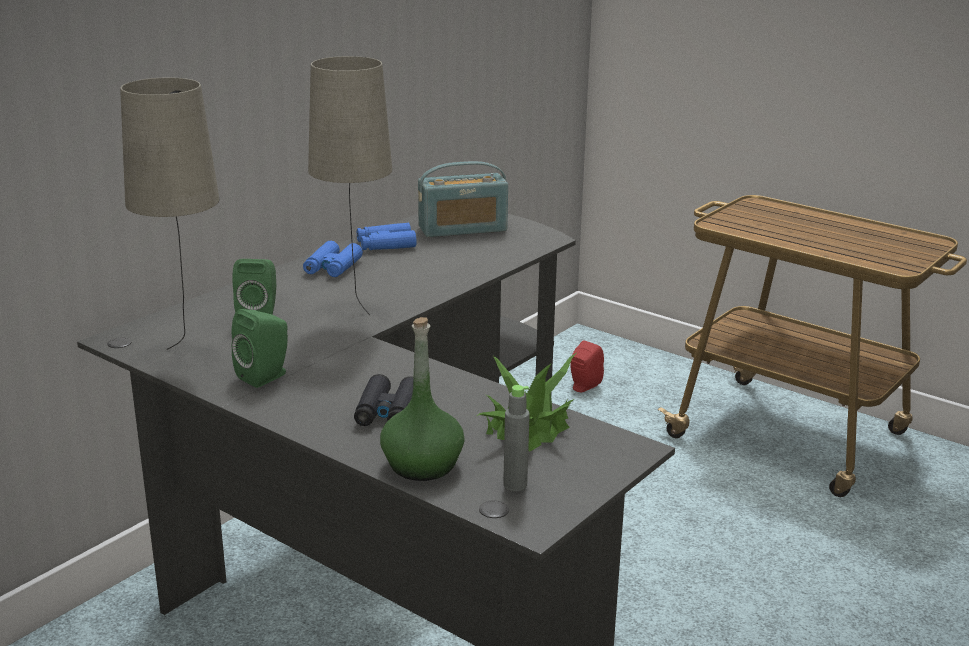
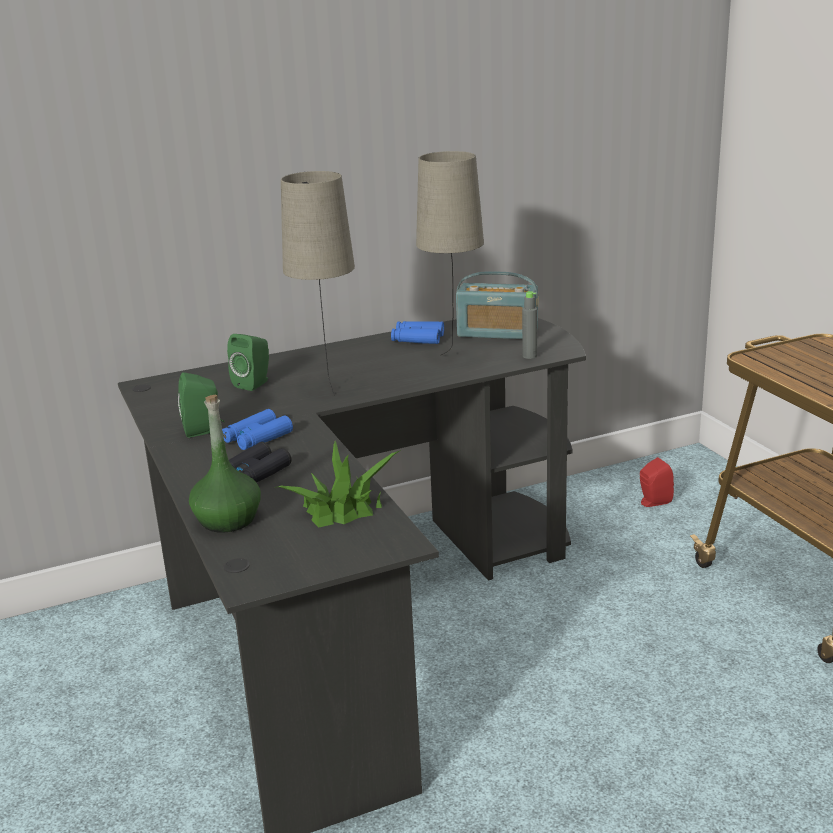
camera: 30 degrees right, 0 degrees up
(188, 351) = (176, 402): beige table lamp -> beige table lamp (454, 358)
(332, 267) = (353, 352): blue binoculars -> blue binoculars (257, 438)
(515, 485) = (272, 550): grey bottle -> grey bottle (529, 356)

